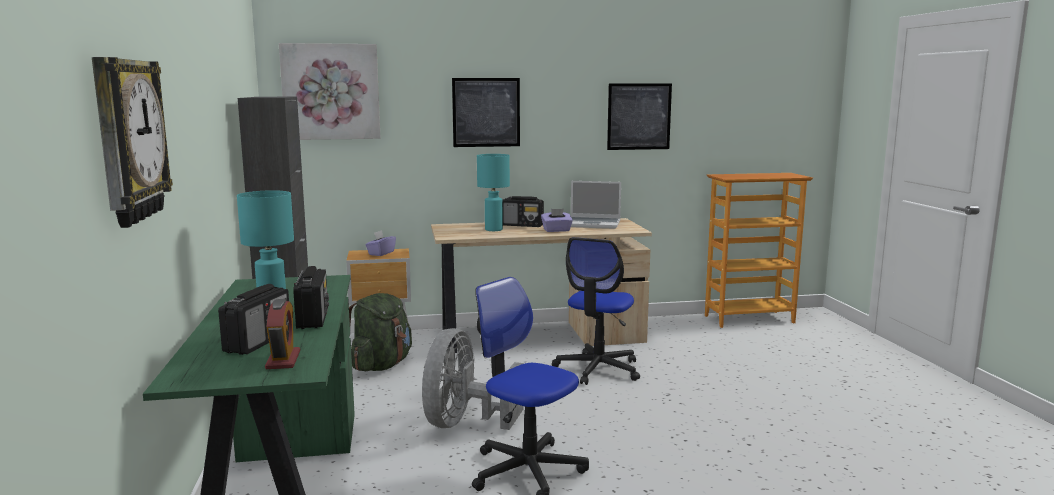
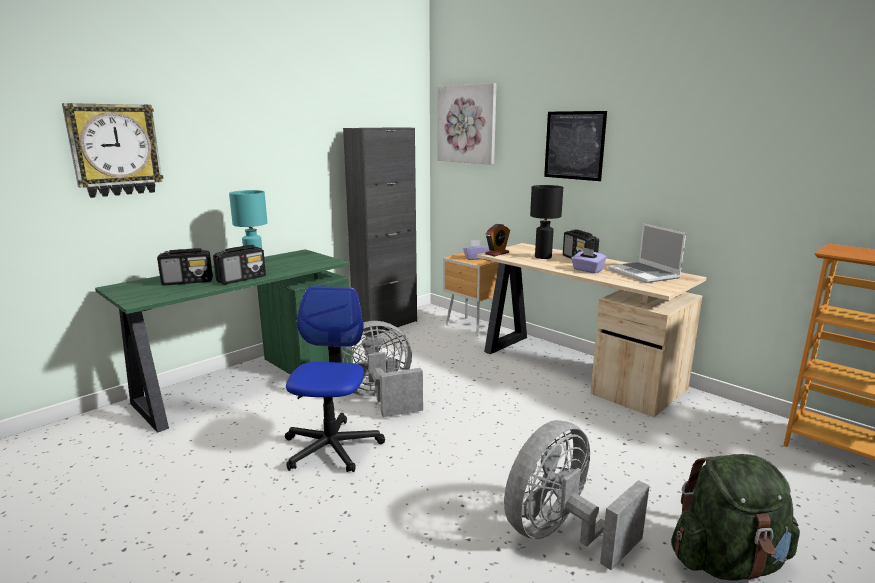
camera: 55 degrees right, 5 degrees up
(283, 360) = (158, 293): alarm clock -> alarm clock (497, 253)
(381, 365) = (432, 342): green backpack -> green backpack (727, 561)
(493, 229) = (543, 257): turquoise table lamp -> black table lamp
(598, 369) = (550, 415): office chair -> none
(639, 116) = (740, 157): picture -> none
(750, 419) = (561, 534): none -> grey fan

